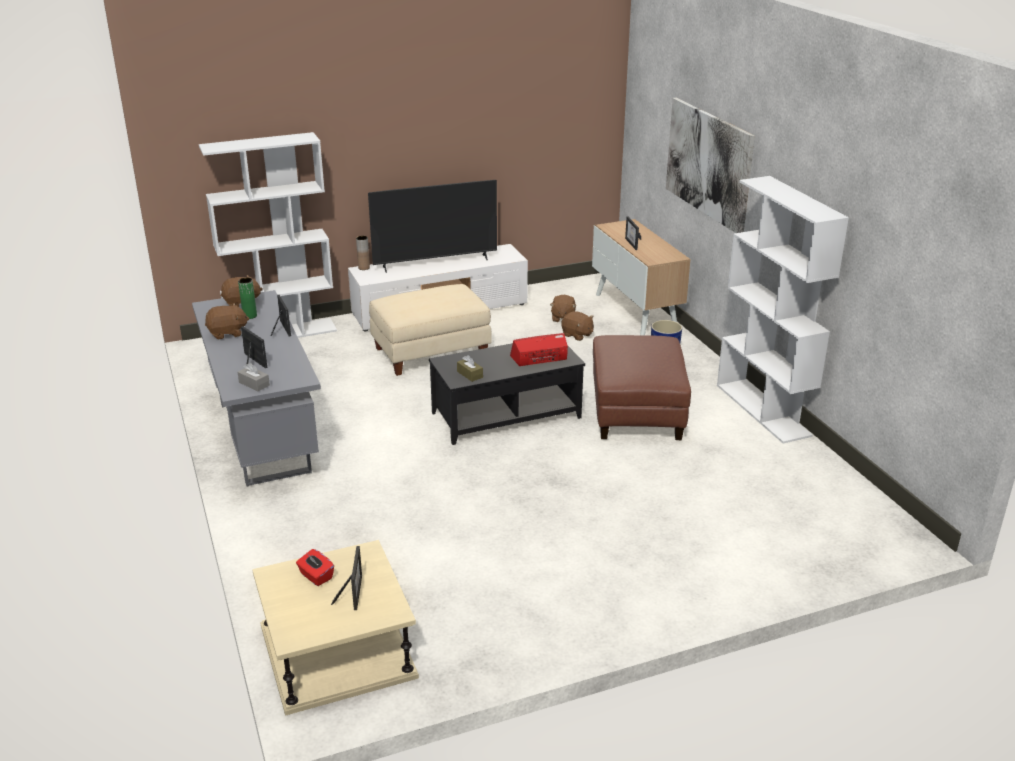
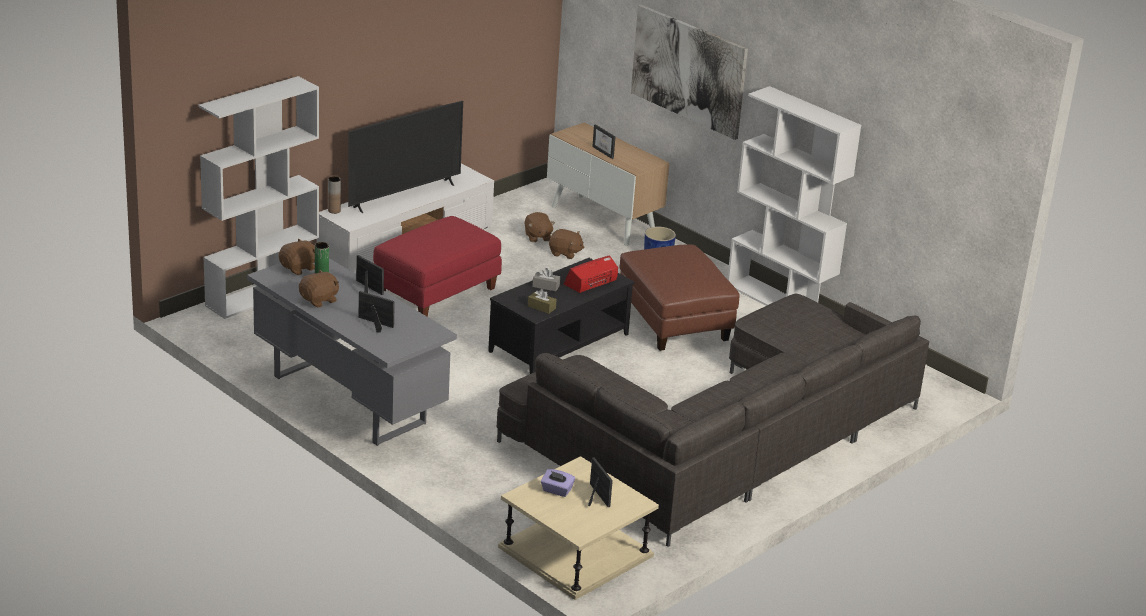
camera: 25 degrees left, 0 degrees up
(254, 384) = (398, 343): grey tissue box -> grey tissue box (546, 286)
(316, 576) = (556, 490): red tissue box -> purple tissue box
(431, 352) = (436, 291): beige ottoman -> red ottoman
(602, 548) = (722, 439): none -> grey sofa

